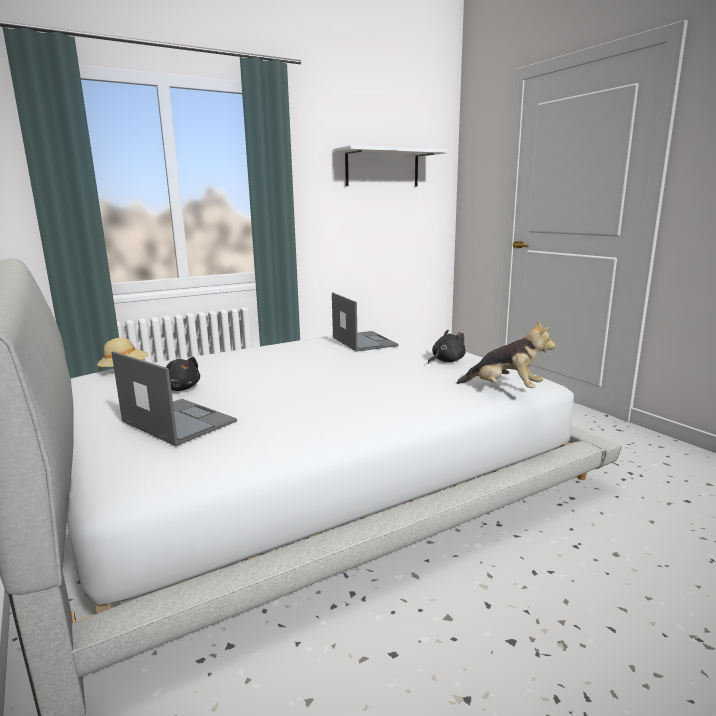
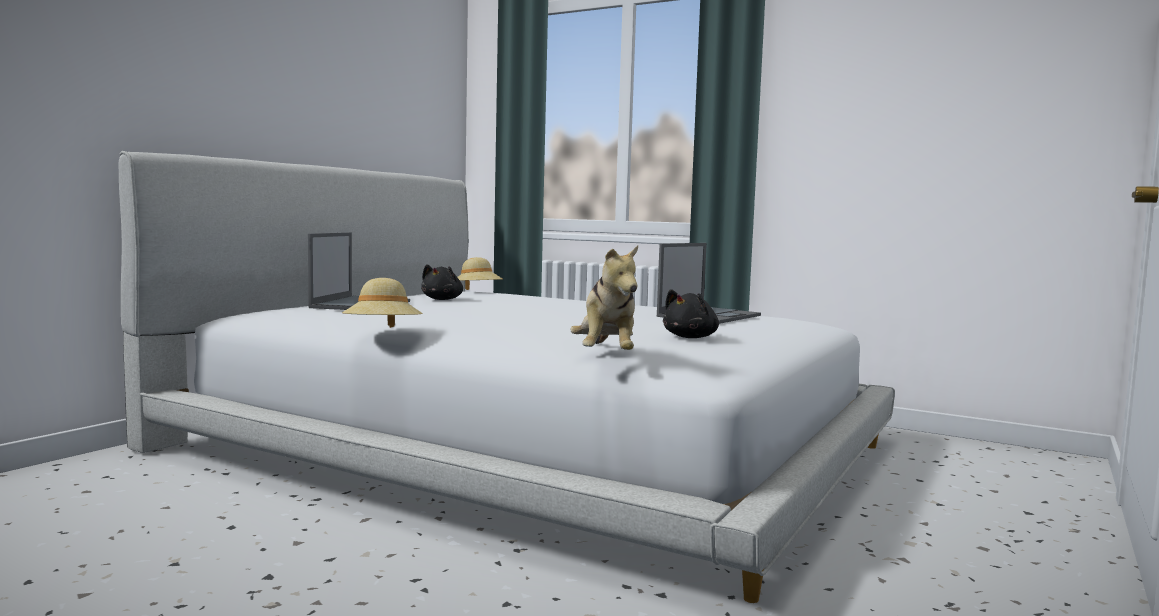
camera: 60 degrees right, 10 degrees down
(363, 434) = (383, 333): none -> beige hat
(382, 168) = (943, 70): white shelf -> none
(446, 361) = (691, 337): black plush toy -> black plush toy turned 105 degrees clockwise

